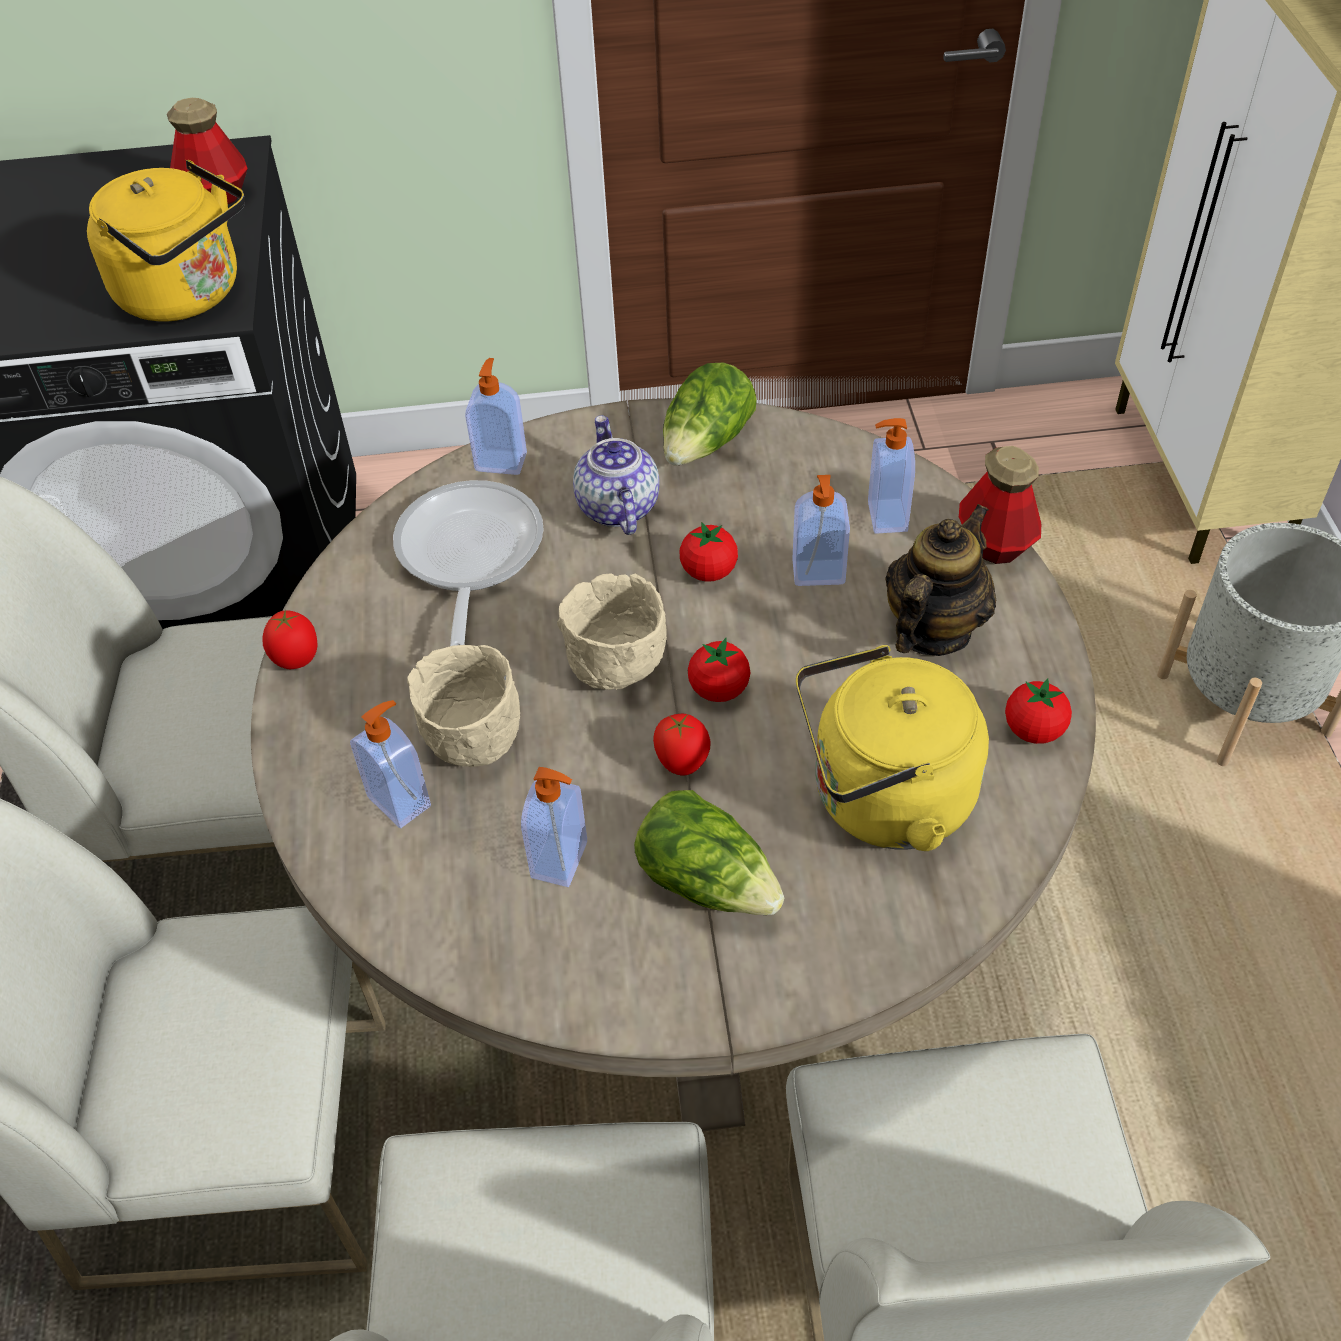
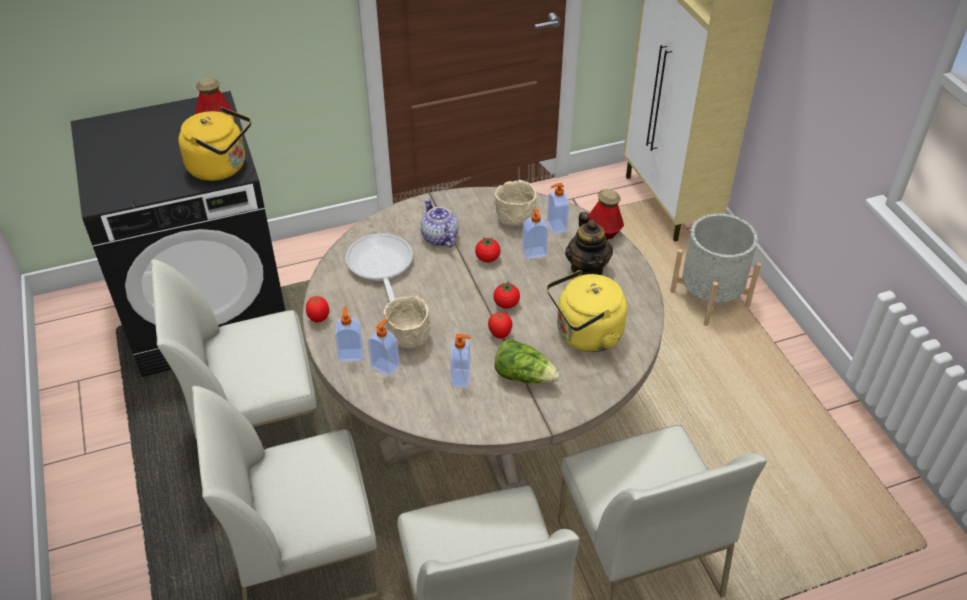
camera: 15 degrees left, 5 degrees down
(501, 461) = (381, 225): soap dispenser -> soap dispenser (351, 354)
(618, 670) = (461, 303): beige bowl -> beige bowl (515, 220)
(707, 443) = (470, 206): lettuce -> none
(932, 630) = (587, 269): teapot -> teapot turned 150 degrees clockwise
(1033, 730) = (638, 301): tomato -> none

